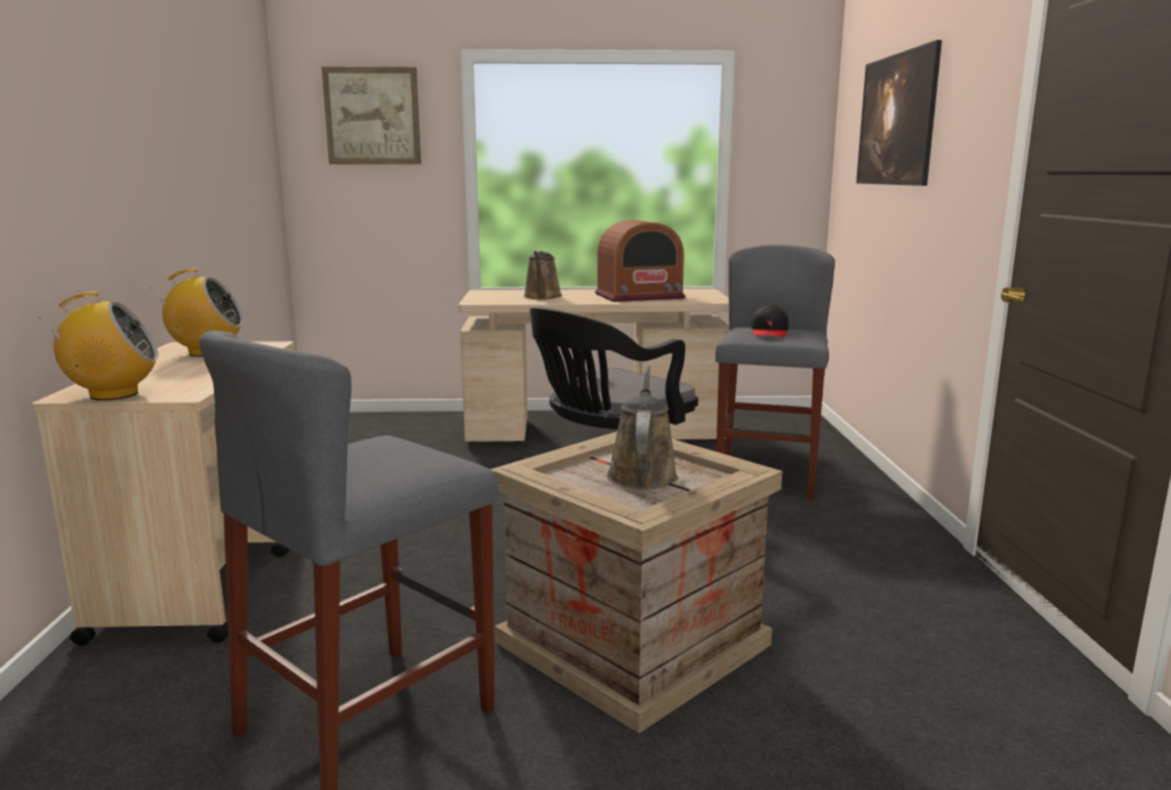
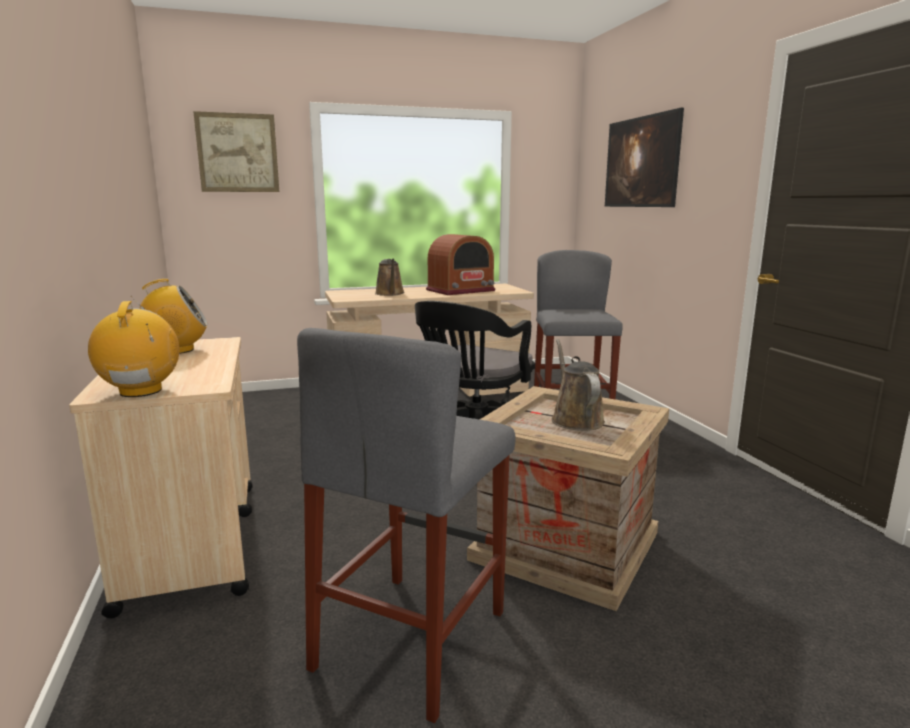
camera: 15 degrees left, 0 degrees up
(113, 394) = (141, 391): radio -> radio turned 75 degrees counterclockwise
(769, 332) = (575, 312): black cap -> none

